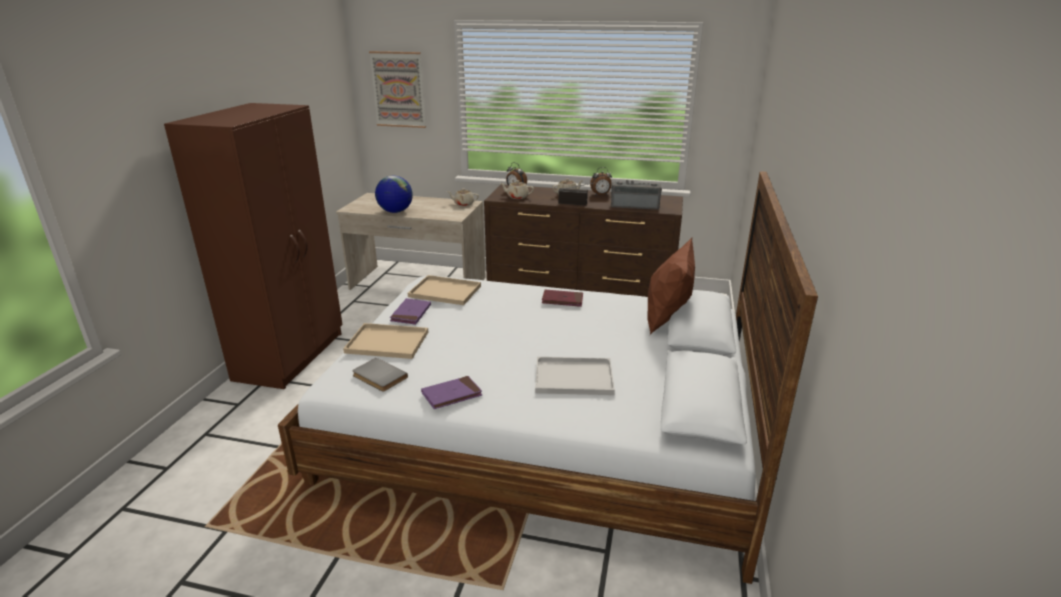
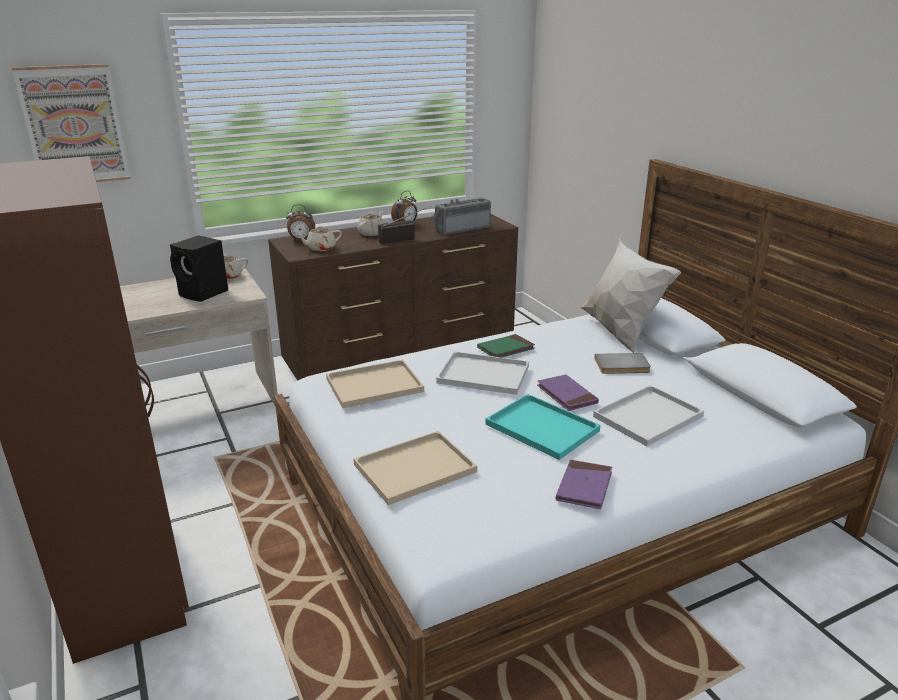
camera: 40 degrees left, 0 degrees up
(378, 377) = (479, 510): grey book -> grey book (622, 366)
(395, 211) = (148, 310): globe -> none
(411, 313) = (379, 425): purple book -> purple book (566, 395)
(435, 210) = (204, 293): none -> black speaker
(493, 353) = (544, 428): none -> turquoise tray
(514, 308) = (481, 374): none -> white tray
(562, 300) = (505, 349): red book -> green book
(666, 320) = (619, 334): brown pillow -> white pillow

